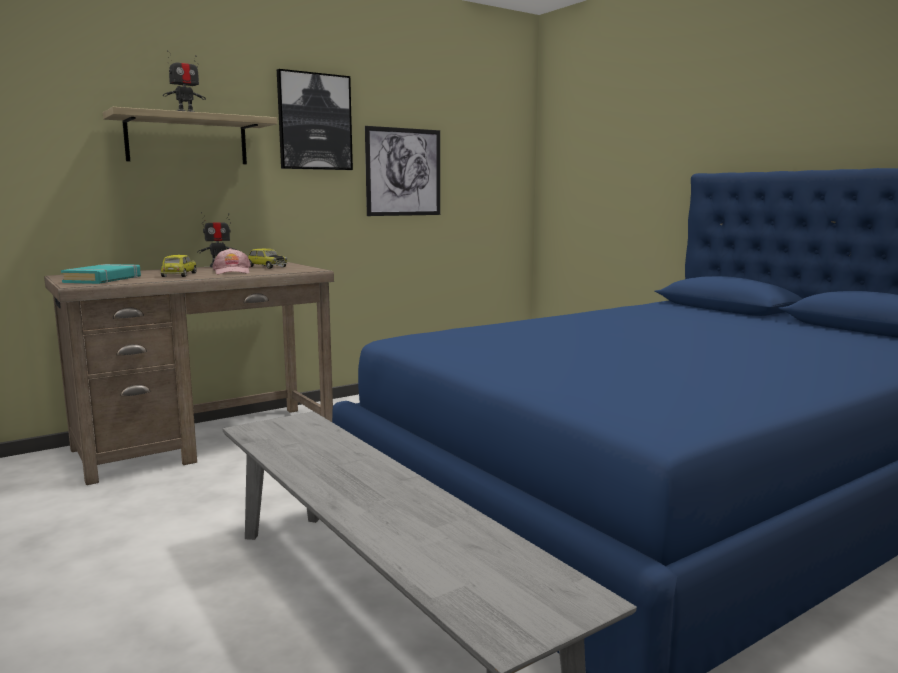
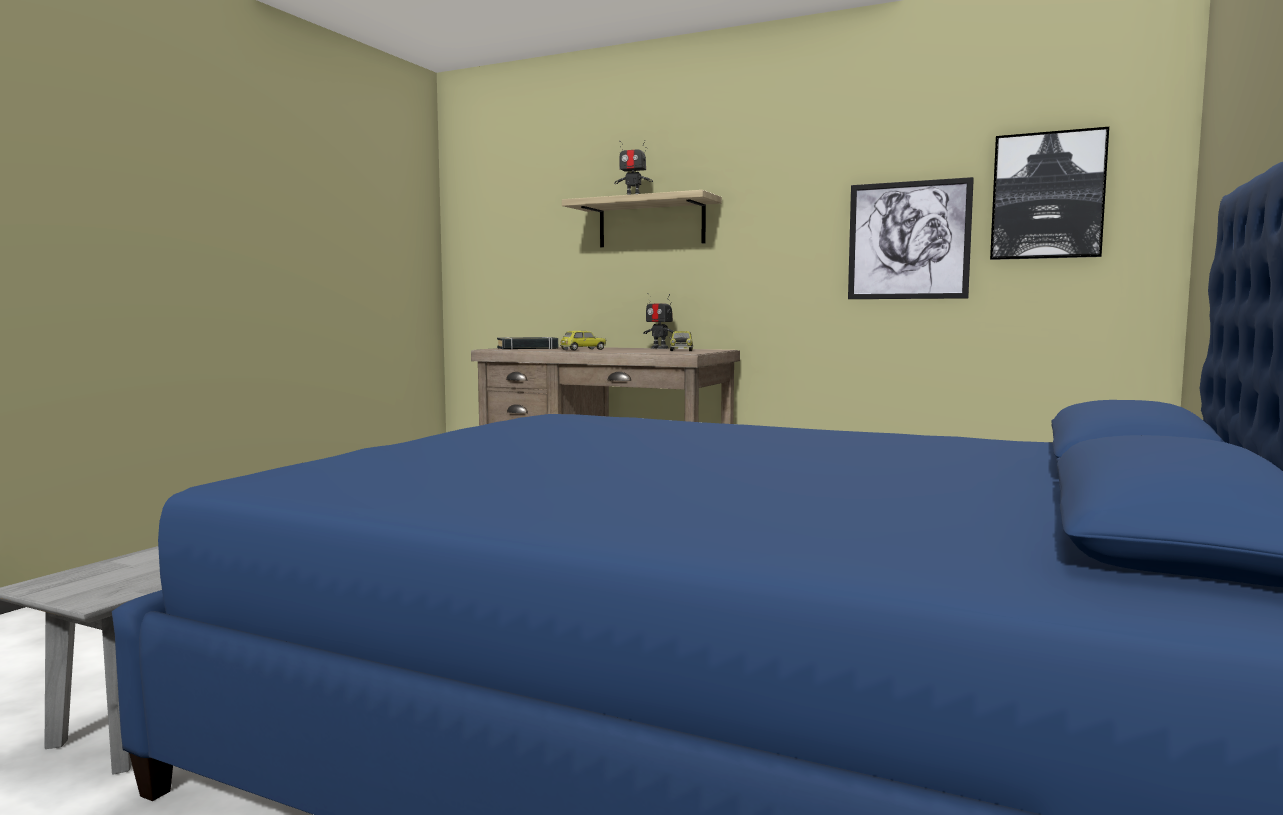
camera: 60 degrees right, 5 degrees down
(103, 279) = (527, 348): turquoise book -> black book
(232, 272) = (627, 350): pink cap -> none
(314, 122) = (785, 189): picture -> picture (1047, 196)

